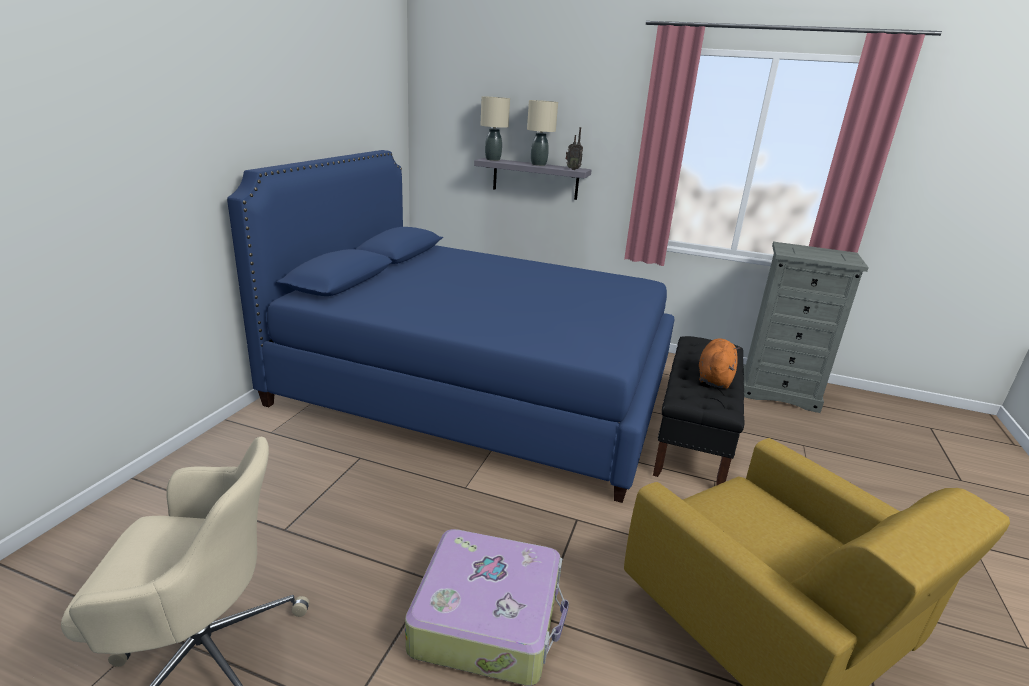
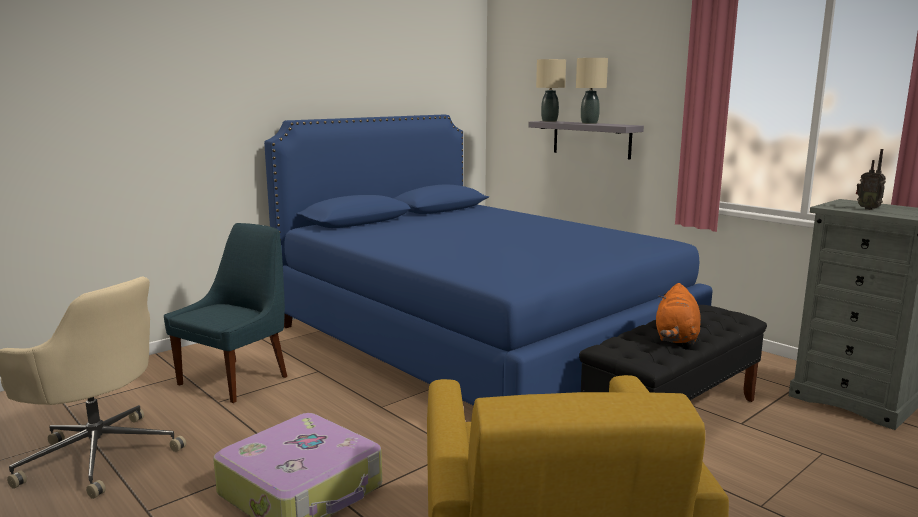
camera: 30 degrees right, 10 degrees down
(277, 491) = (237, 379): none -> blue chair
(573, 169) = (618, 125): radio -> radio (868, 209)
(714, 378) = (676, 338): orange plush toy -> orange plush toy turned 150 degrees clockwise

